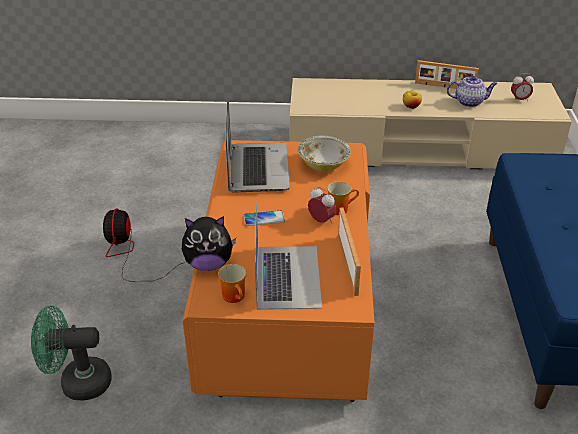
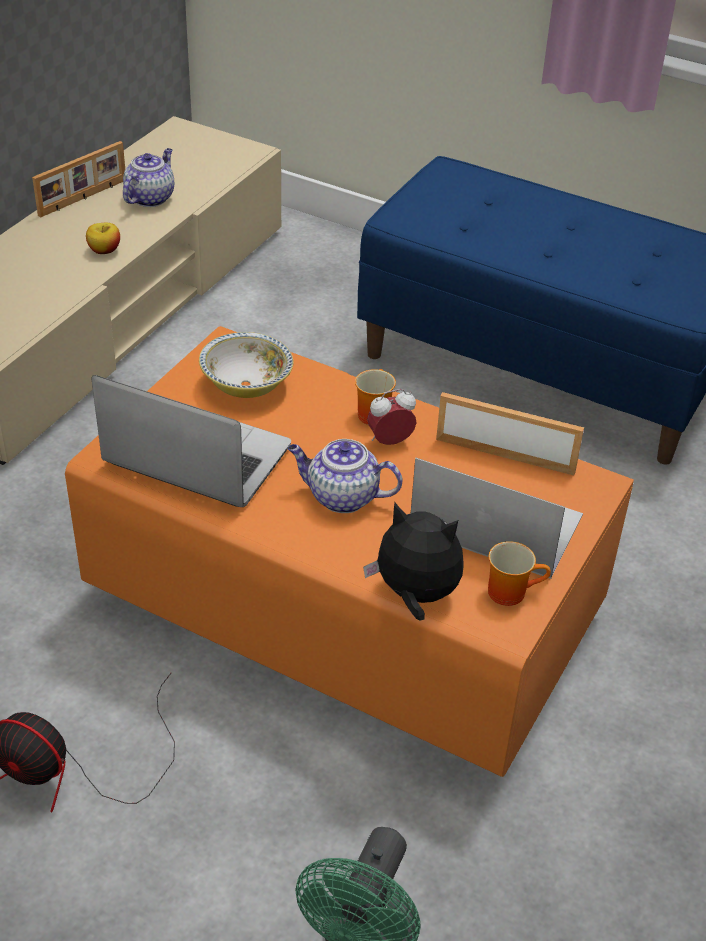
camera: 65 degrees left, 5 degrees up
(209, 264) = (415, 595): plush toy -> plush toy turned 90 degrees counterclockwise
(264, 219) = (341, 497): phone -> teapot
(519, 100) = (189, 158): alarm clock -> none

